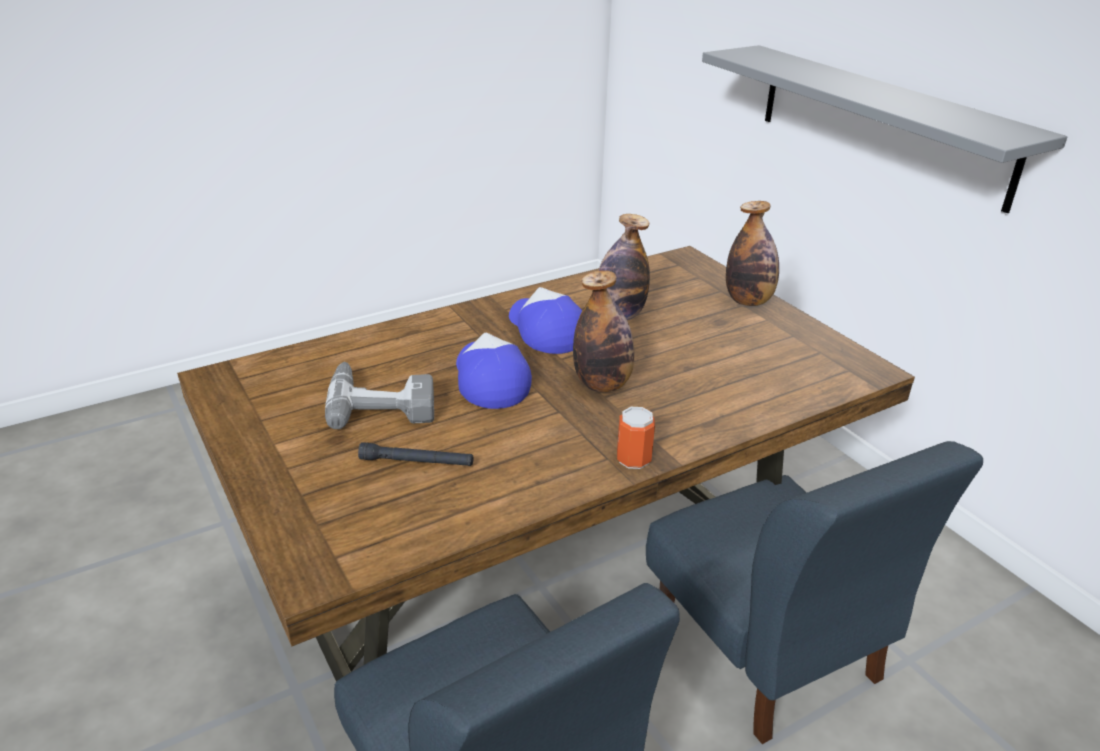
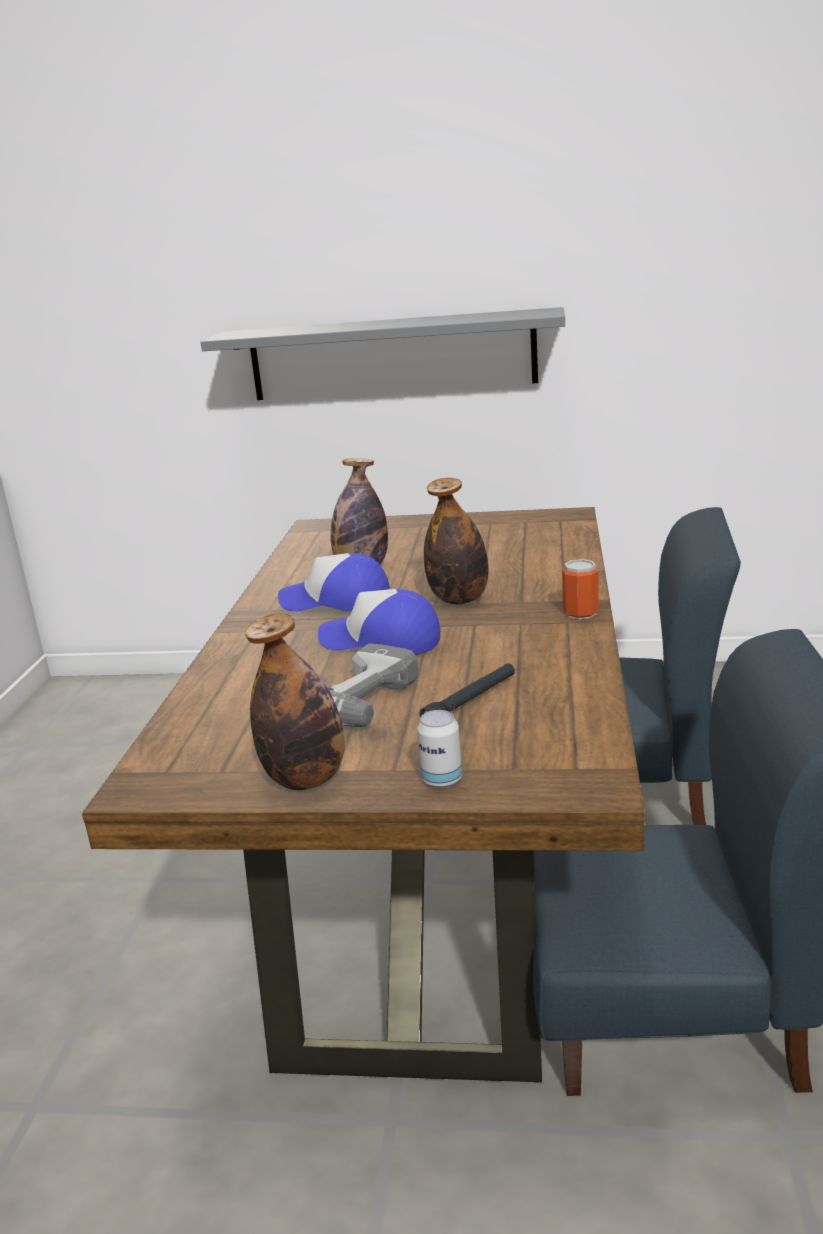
camera: 50 degrees left, 10 degrees down
(282, 496) = (442, 780): none -> can
(748, 301) = (419, 523): bottle -> bottle (305, 779)

